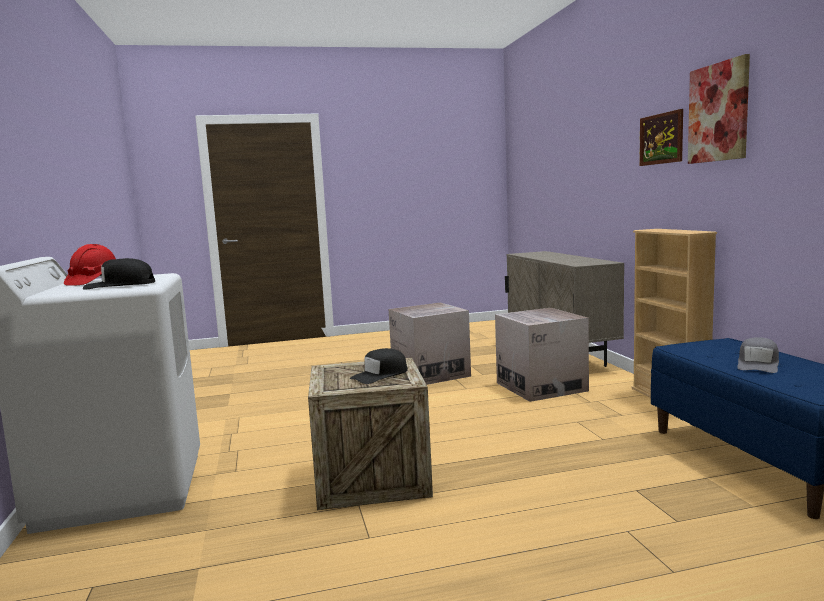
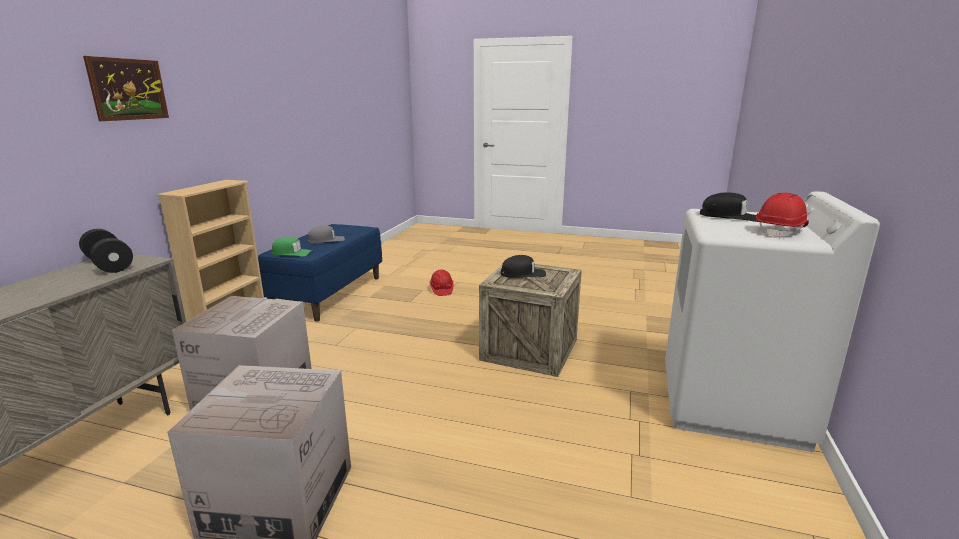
camera: 150 degrees left, 10 degrees up
(589, 262) = (109, 264): none -> black dumbbell
(647, 532) = (441, 290): none -> red hard hat
(710, 345) = (291, 253): none -> green cap
(718, 112) = (199, 75): picture -> none

